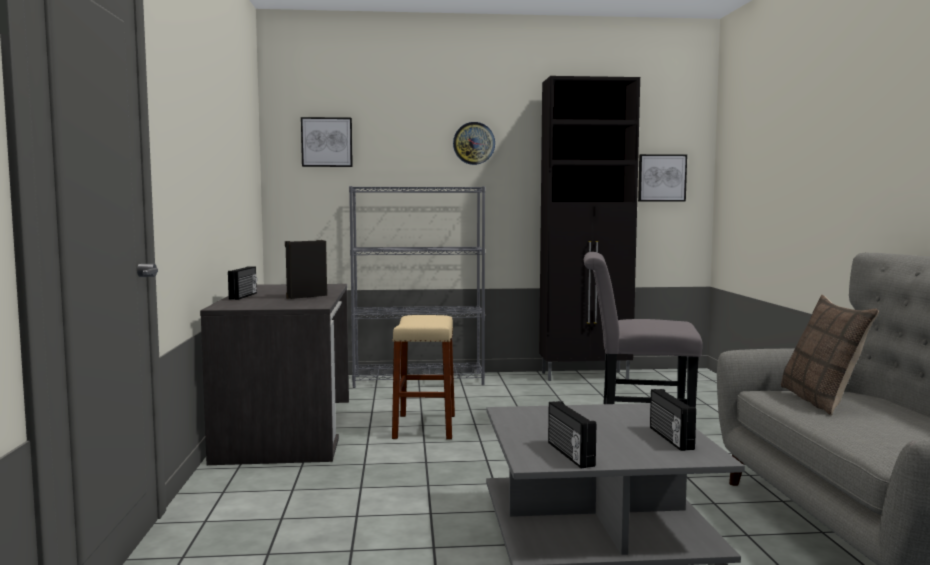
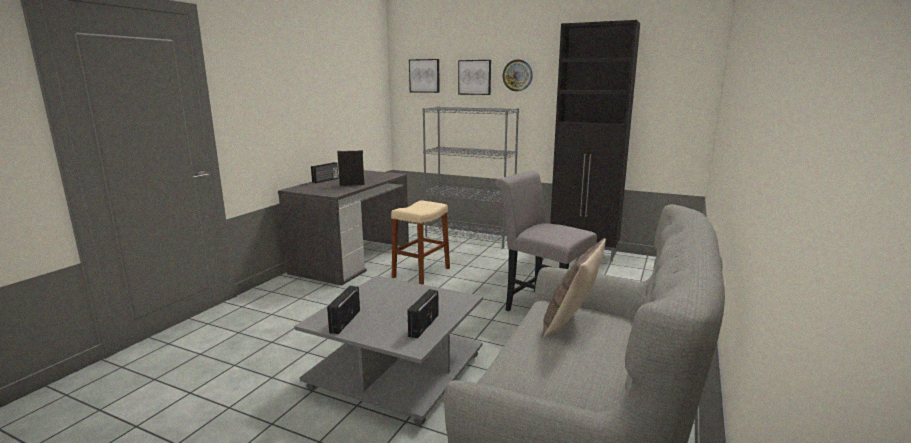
camera: 30 degrees right, 10 degrees up
(661, 178) = (667, 103): picture -> picture (474, 77)

